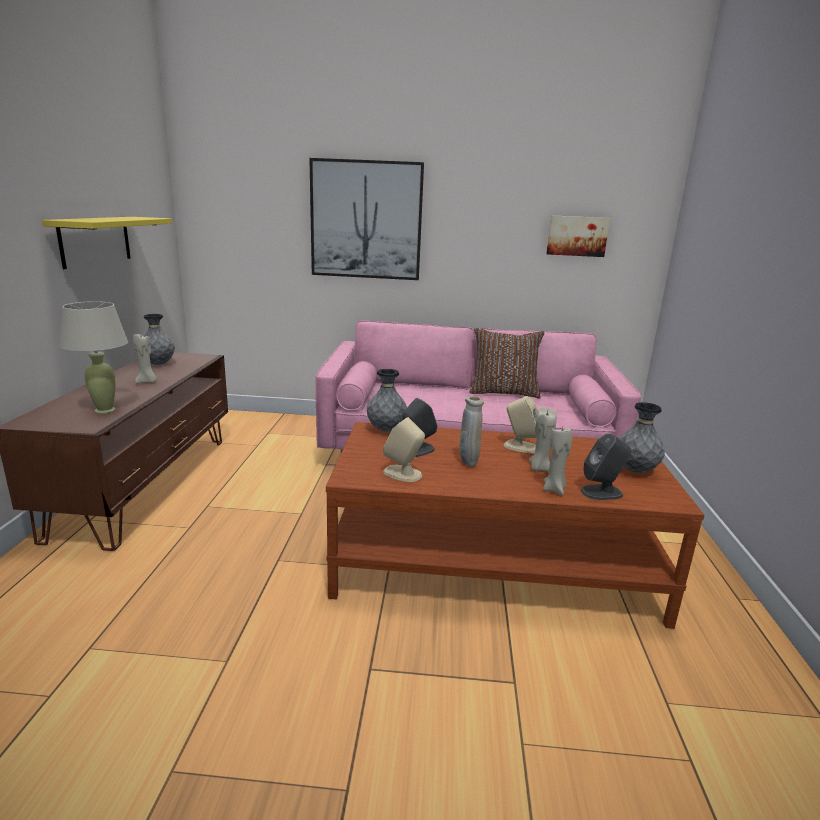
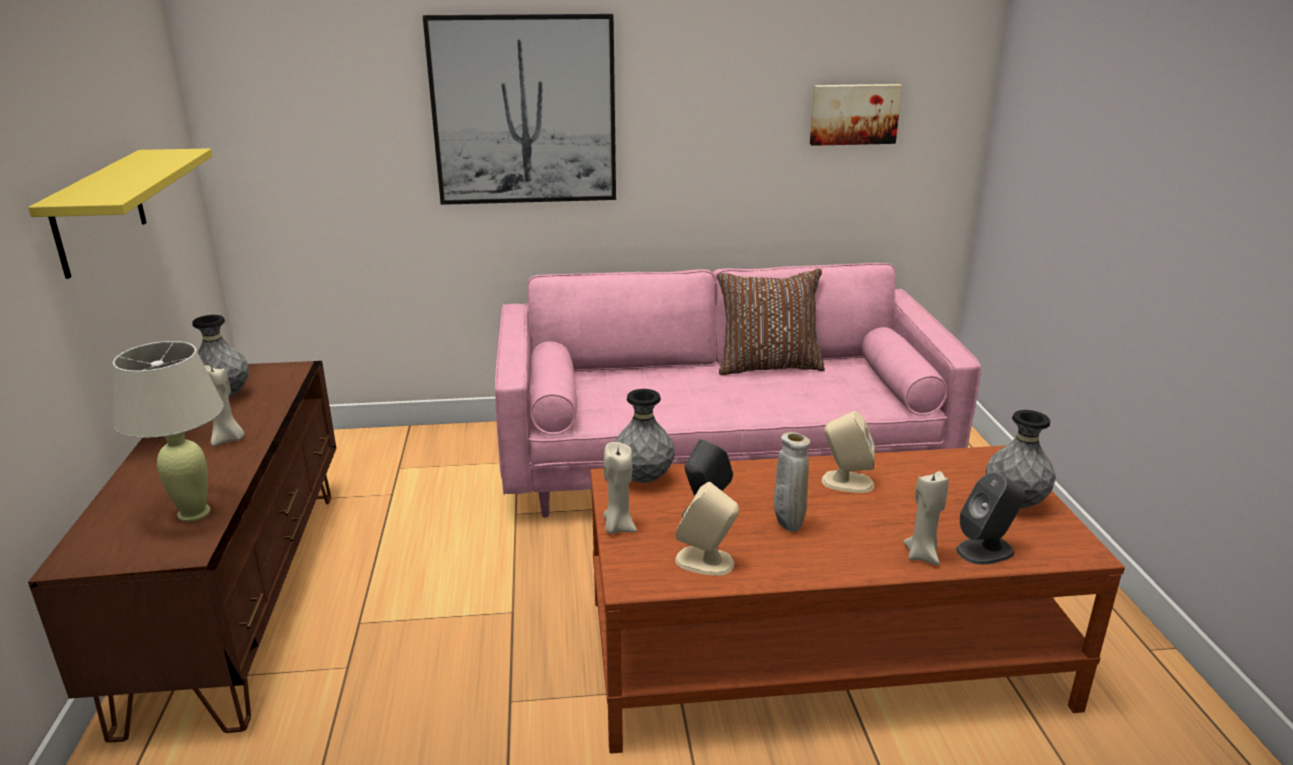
camera: 10 degrees left, 5 degrees up
(539, 468) = (887, 520): beige candle -> beige candle (618, 527)

